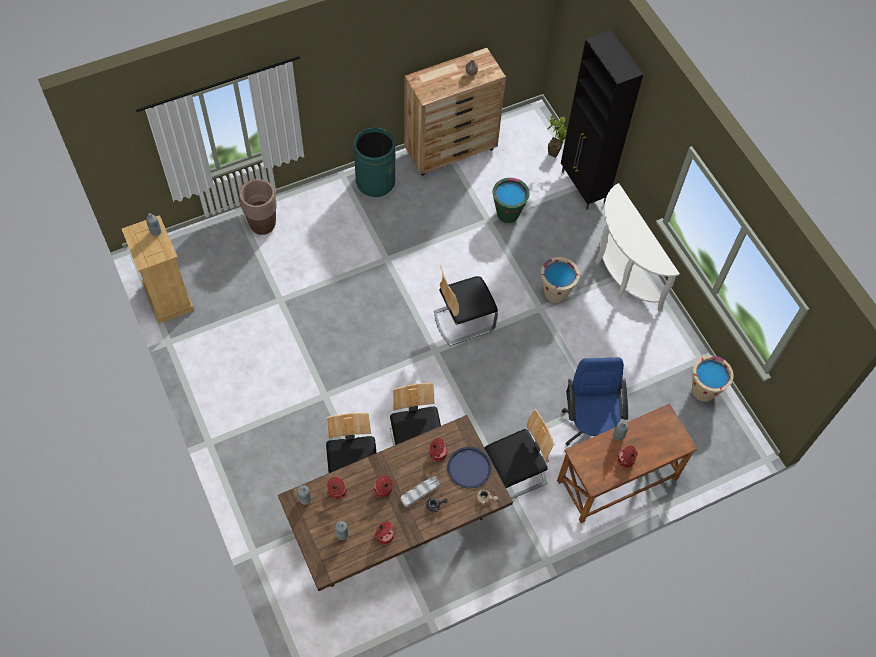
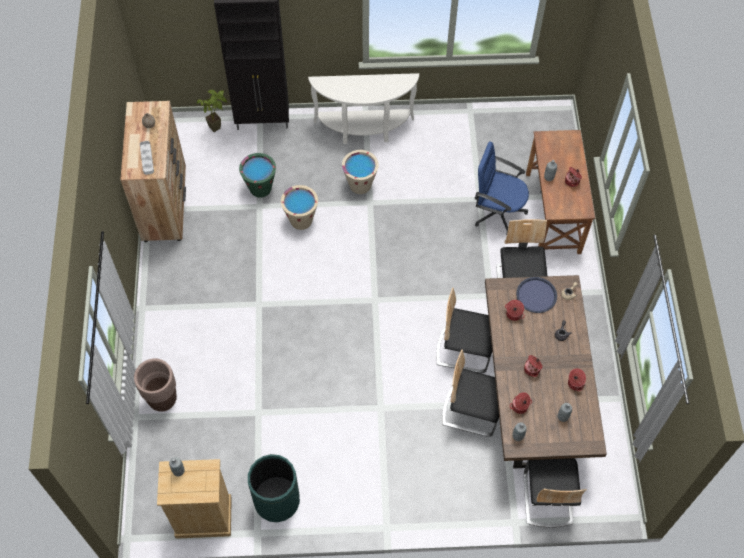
camera: 65 degrees left, 0 degrees up
(375, 182) = (166, 282): green trash can -> green trash can (276, 500)
(420, 492) = (545, 341): grey tray -> grey tray (147, 159)
(463, 320) = (354, 266): chair -> chair (547, 498)
(703, 390) = (499, 121): beige bucket -> beige bucket (301, 220)

